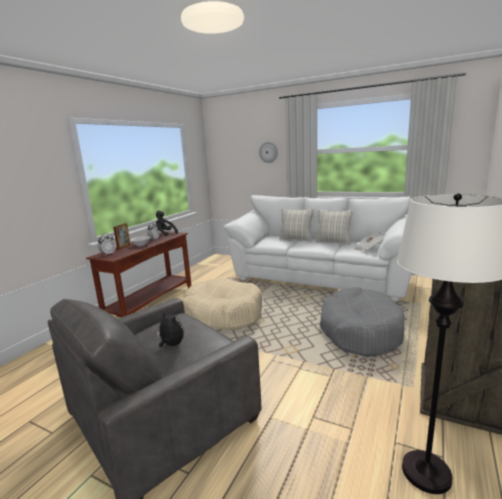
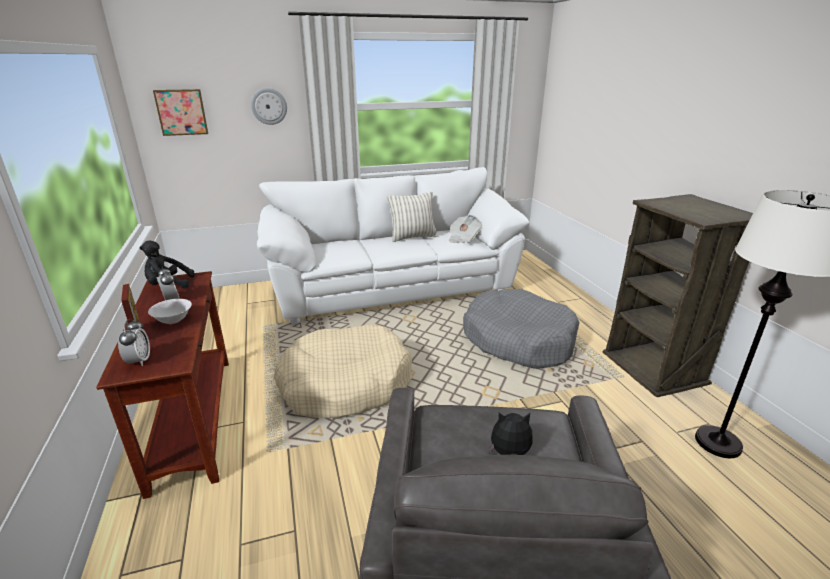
camera: 45 degrees left, 10 degrees up
(227, 156) = (181, 112): none -> picture
(296, 239) = (360, 243): pillow -> none

